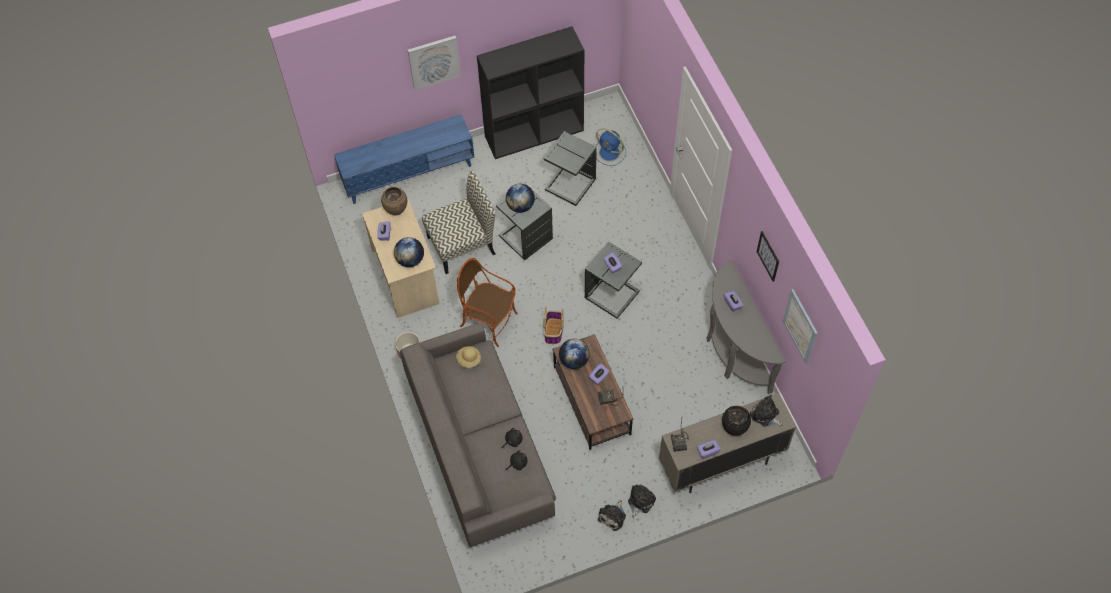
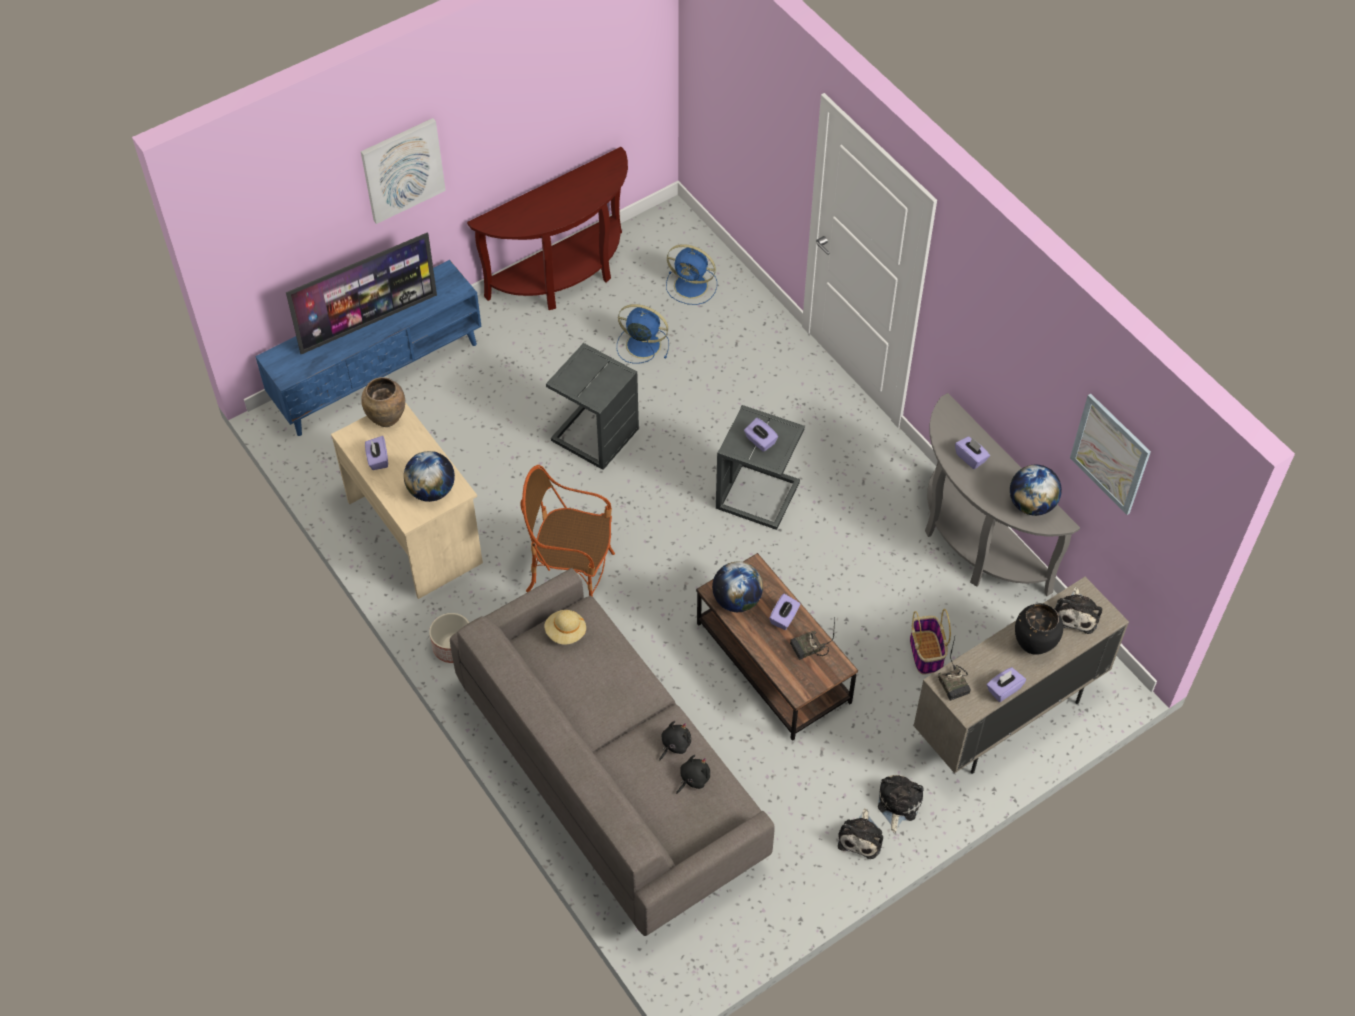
camera: 15 degrees left, 5 degrees down
(404, 145) = (368, 322): none -> television
(462, 244) = (495, 465): chair -> none
(520, 206) = (586, 378): globe -> globe (1031, 504)
(534, 132) = (564, 277): black bookcase -> brown console table
(553, 332) = (681, 569): basket -> basket (926, 653)
(569, 185) = (641, 344): grey side table -> blue fan
(765, 415) = (1076, 614): plush toy -> plush toy turned 105 degrees counterclockwise
(768, 256) = (1030, 356): picture -> none

